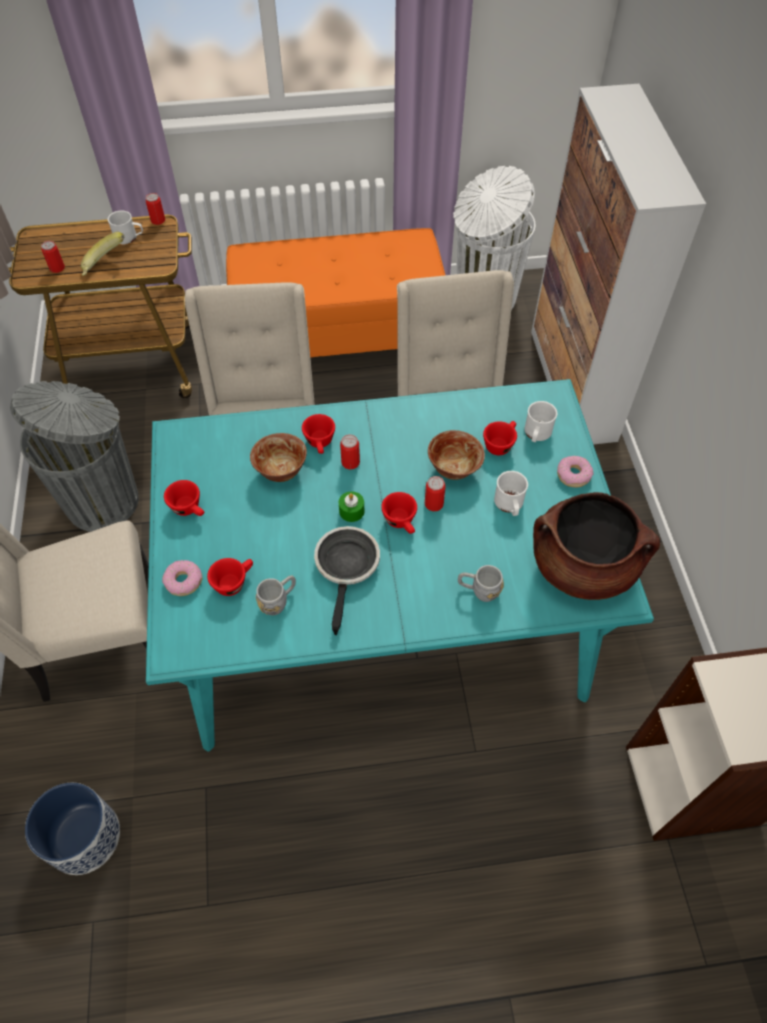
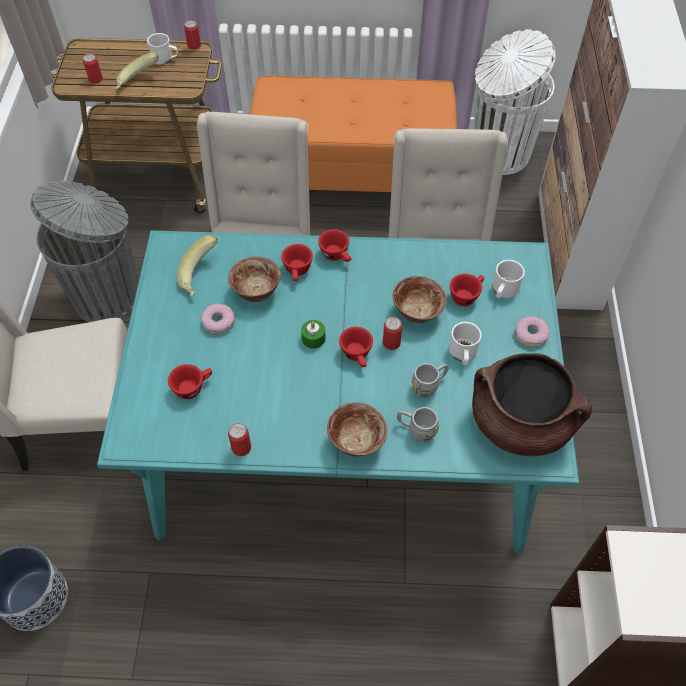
camera: 10 degrees right, 0 degrees up
(183, 581) = (148, 379): donut -> donut (218, 322)
(190, 509) = (167, 315): red cup -> red cup (337, 256)
(218, 463) = (201, 277): none -> banana
(279, 601) = (229, 411): grey mug -> grey mug (429, 386)
(347, 567) = (298, 390): frying pan -> none
(350, 462) = (322, 293): can -> can (241, 447)
(419, 612) = (356, 441): none -> bowl

